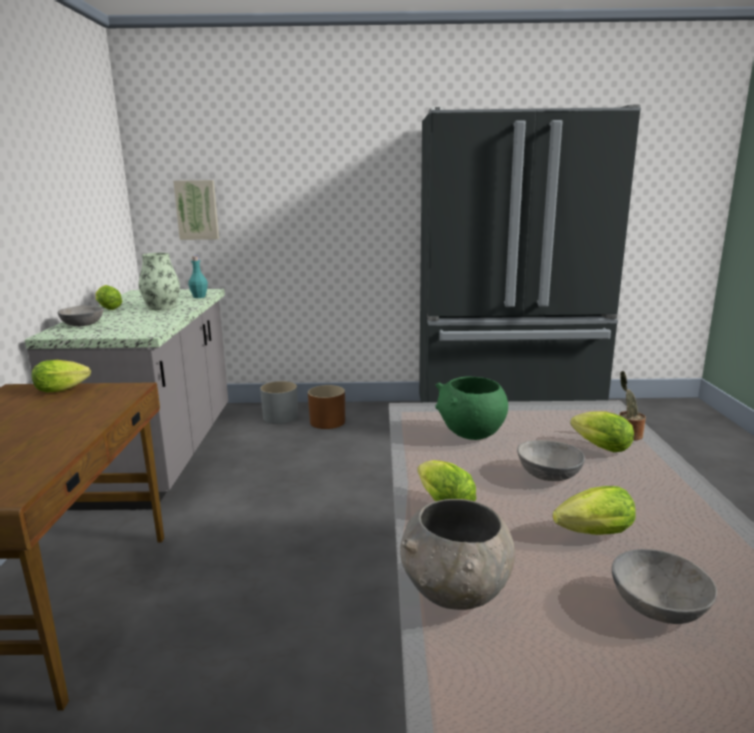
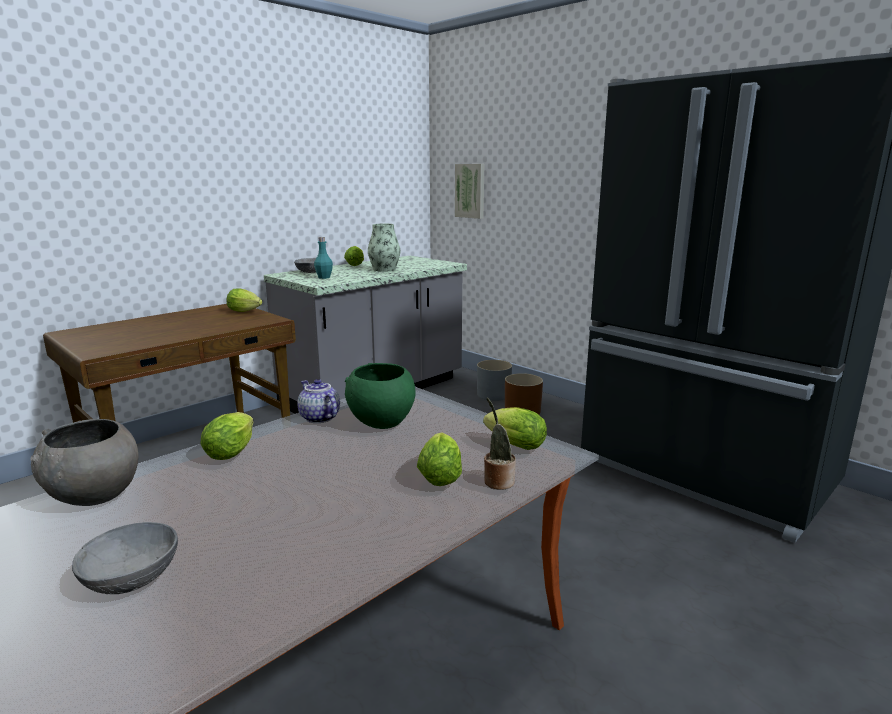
camera: 45 degrees right, 0 degrees up
(199, 297) = (429, 267): turquoise bottle -> turquoise bottle (324, 277)
(422, 451) = (318, 418): none -> teapot
(548, 475) = (339, 472): grey bowl -> none
(590, 534) = (238, 518): lettuce -> lettuce (512, 445)

